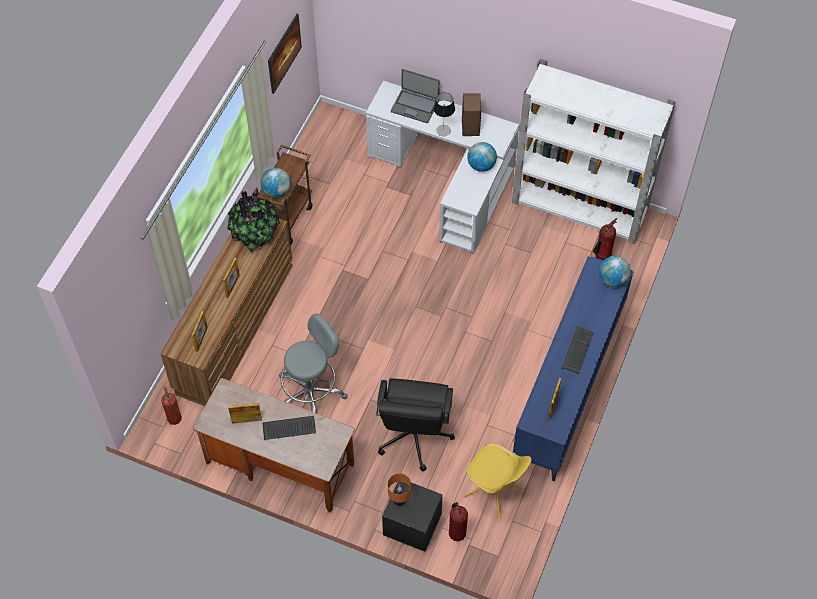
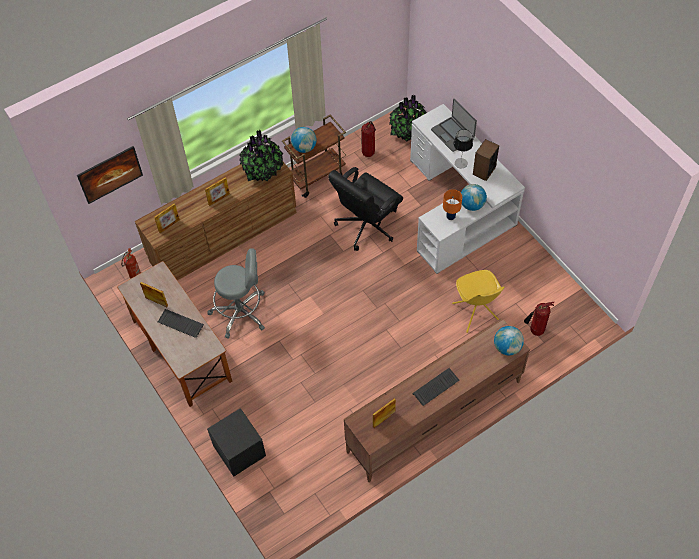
camera: 35 degrees right, 0 degrees up
(285, 61) = (360, 49): picture -> picture (112, 181)
(344, 128) = (408, 131): none -> potted plant
(399, 501) = (226, 425): orange table lamp -> orange table lamp (450, 217)
(414, 434) = (291, 385): black office chair -> black office chair (366, 225)
(456, 532) = (267, 476): fire extinguisher -> fire extinguisher (368, 152)
(495, 493) = (317, 464): yellow chair -> yellow chair (476, 313)
(569, 388) = (434, 417): blue cabinet -> brown cabinet
(579, 206) = (548, 281): white bookcase -> none

